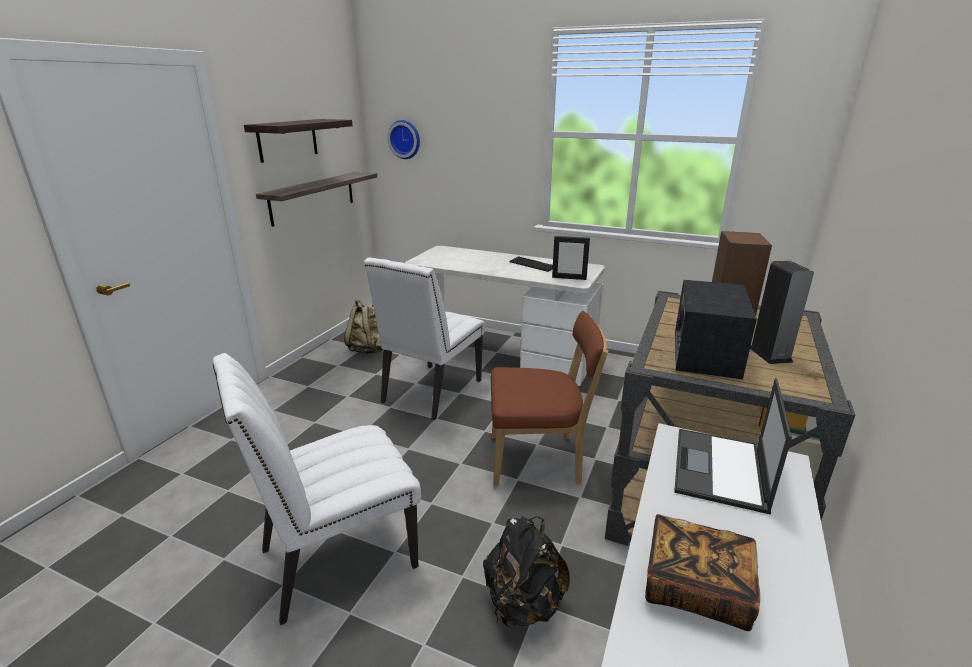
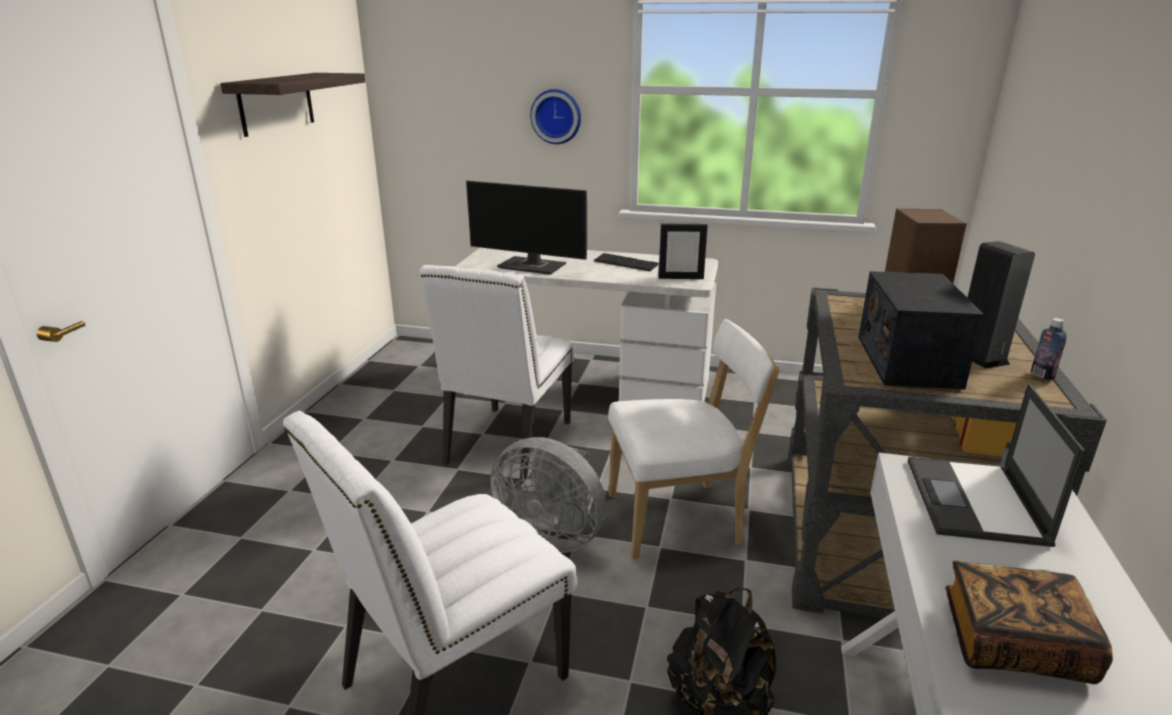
camera: 10 degrees left, 0 degrees up
(313, 197) = (311, 184): shelf -> none
(369, 349) = (401, 393): beige backpack -> none
(405, 139) = (431, 99): wall clock -> wall clock (556, 116)
(441, 461) = (552, 534): none -> grey fan
(463, 263) = (533, 266): none -> monitor
(539, 460) = (680, 519): brown chair -> white chair
(816, 373) = (1042, 375): none -> bottle

